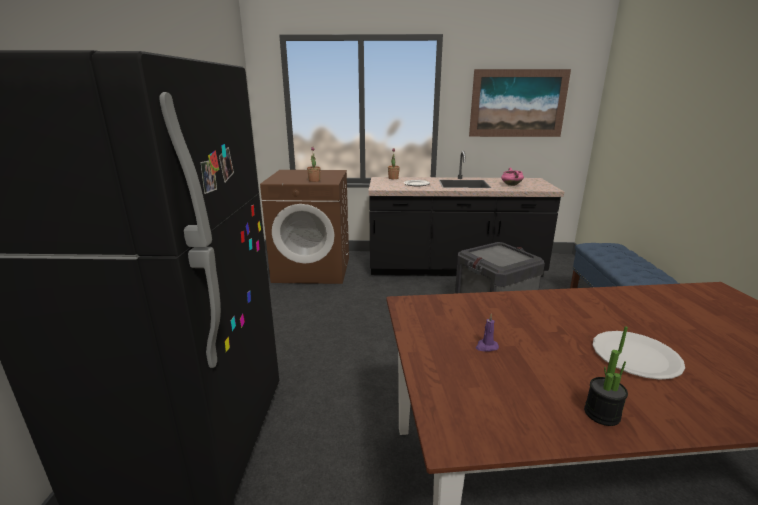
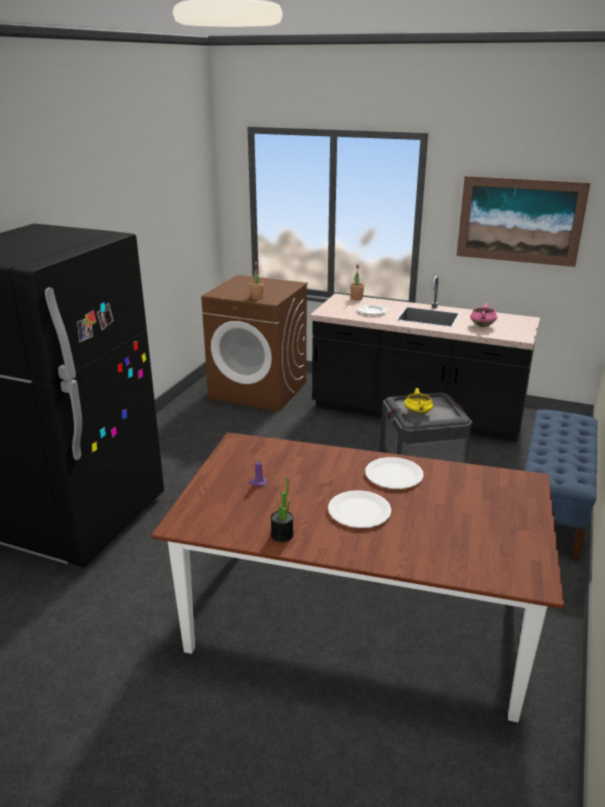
camera: 20 degrees right, 5 degrees up
(498, 259) = (418, 413): none -> yellow cooking pot
(607, 308) = (394, 475): none -> white plate

